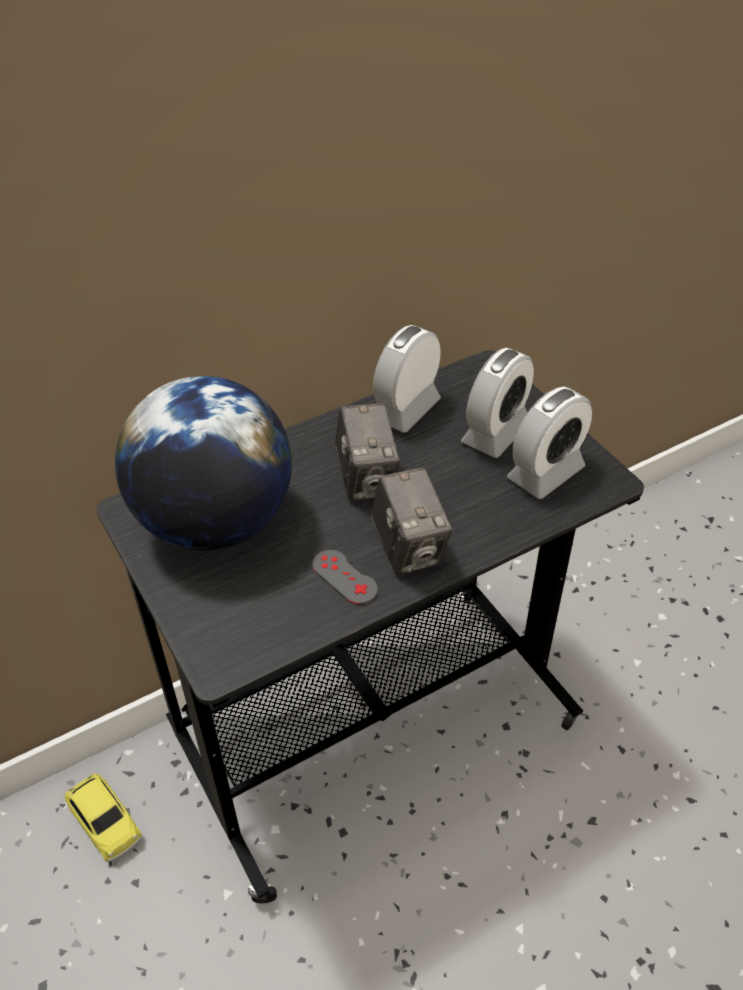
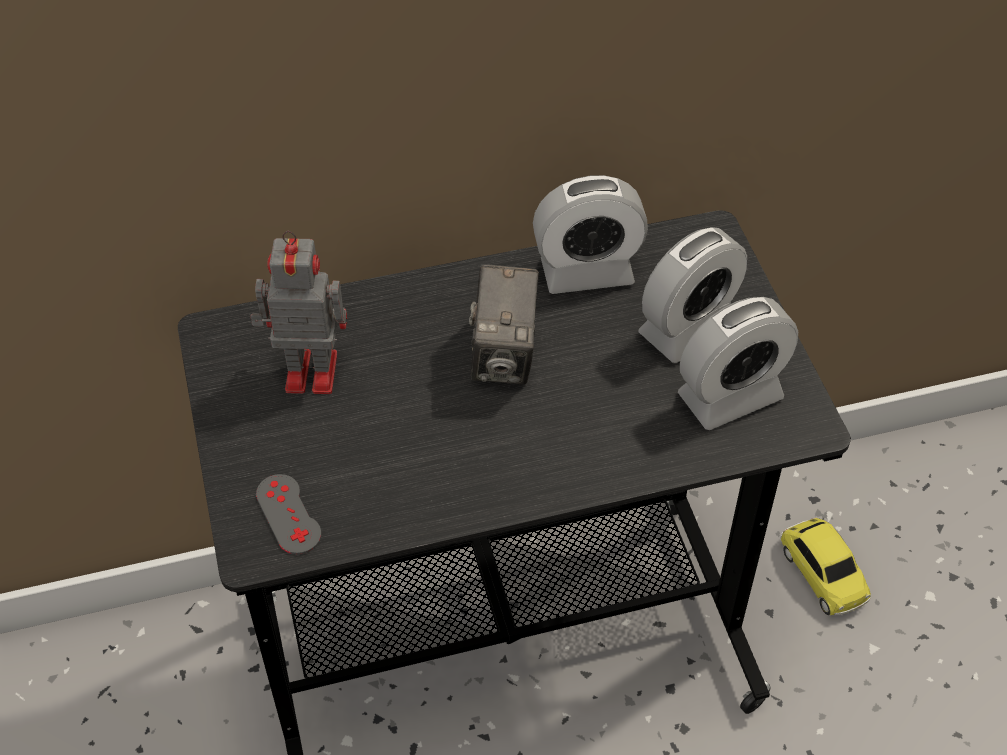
camera: 15 degrees right, 5 degrees up
(104, 821) = (153, 679): toy car -> toy car (822, 573)
(216, 522) = (308, 372): globe -> toy robot
(344, 577) = (433, 475): grey game controller -> grey game controller (288, 514)
(406, 409) = (587, 272): alarm clock -> alarm clock turned 150 degrees counterclockwise
(409, 548) = (522, 457): camera -> none

